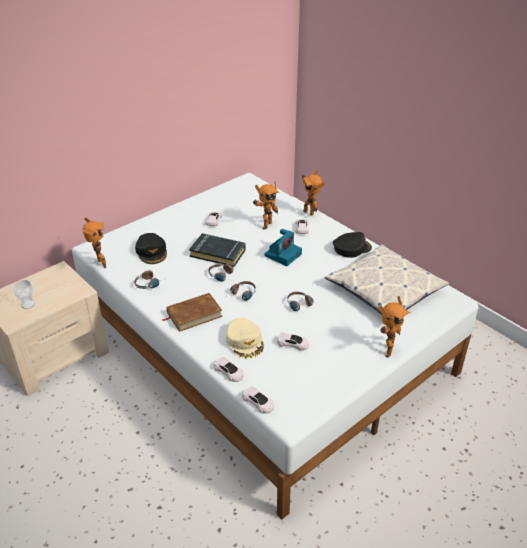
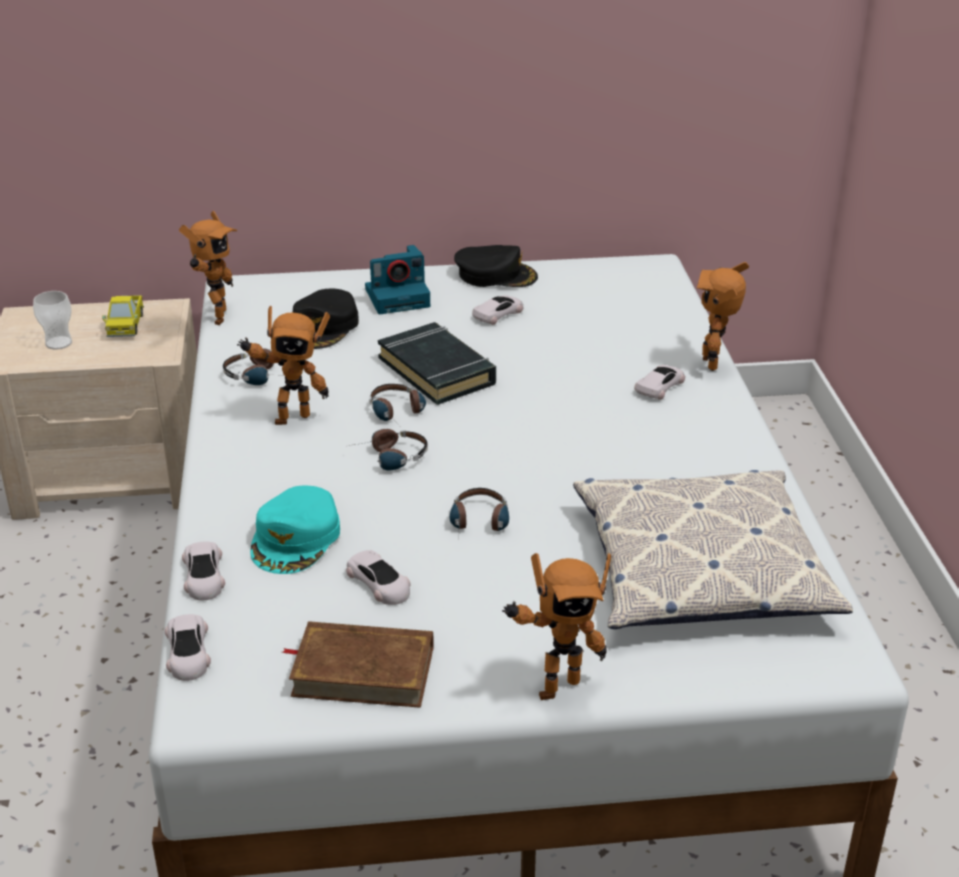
camera: 35 degrees right, 5 degrees down
(50, 284) = (126, 325): none -> toy truck
(194, 314) = (266, 455): brown book -> brown book (363, 671)
(245, 341) = (296, 539): beige cap -> turquoise cap
(265, 225) = (589, 355): toy robot -> toy robot (290, 417)
(283, 254) = (560, 419): camera -> camera (398, 297)
(351, 248) = (724, 461): black cap -> black cap (496, 275)

